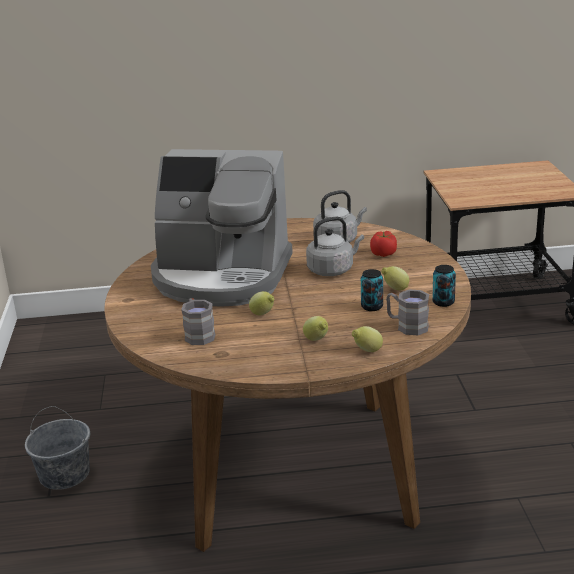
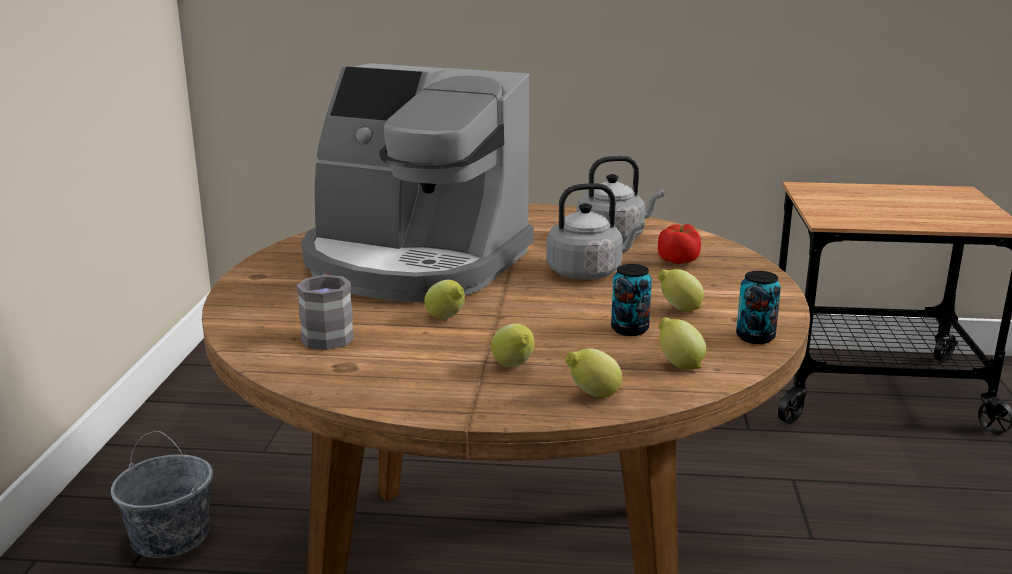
camera: 10 degrees right, 5 degrees down
(407, 326) = (678, 365): grey mug -> lemon

